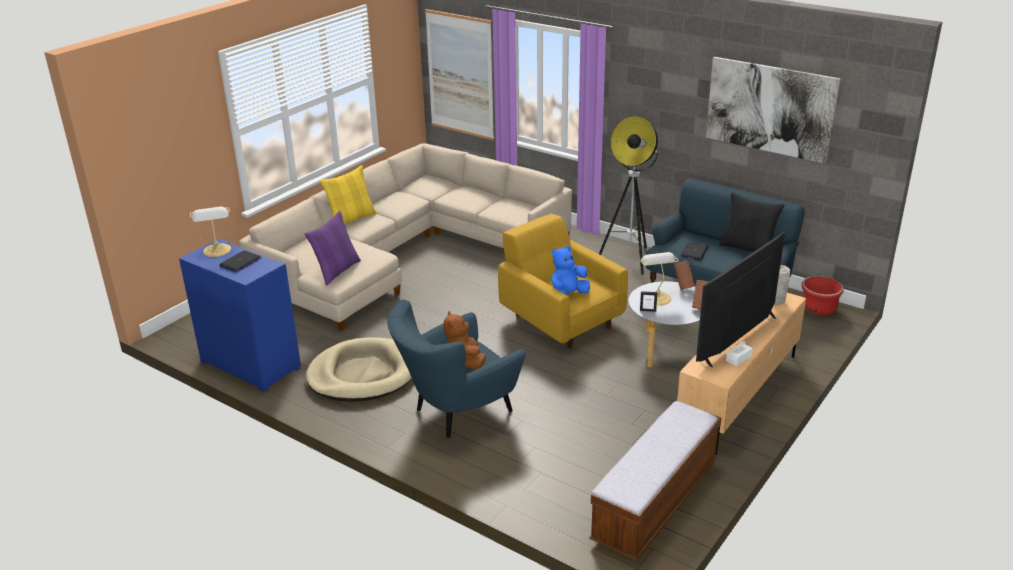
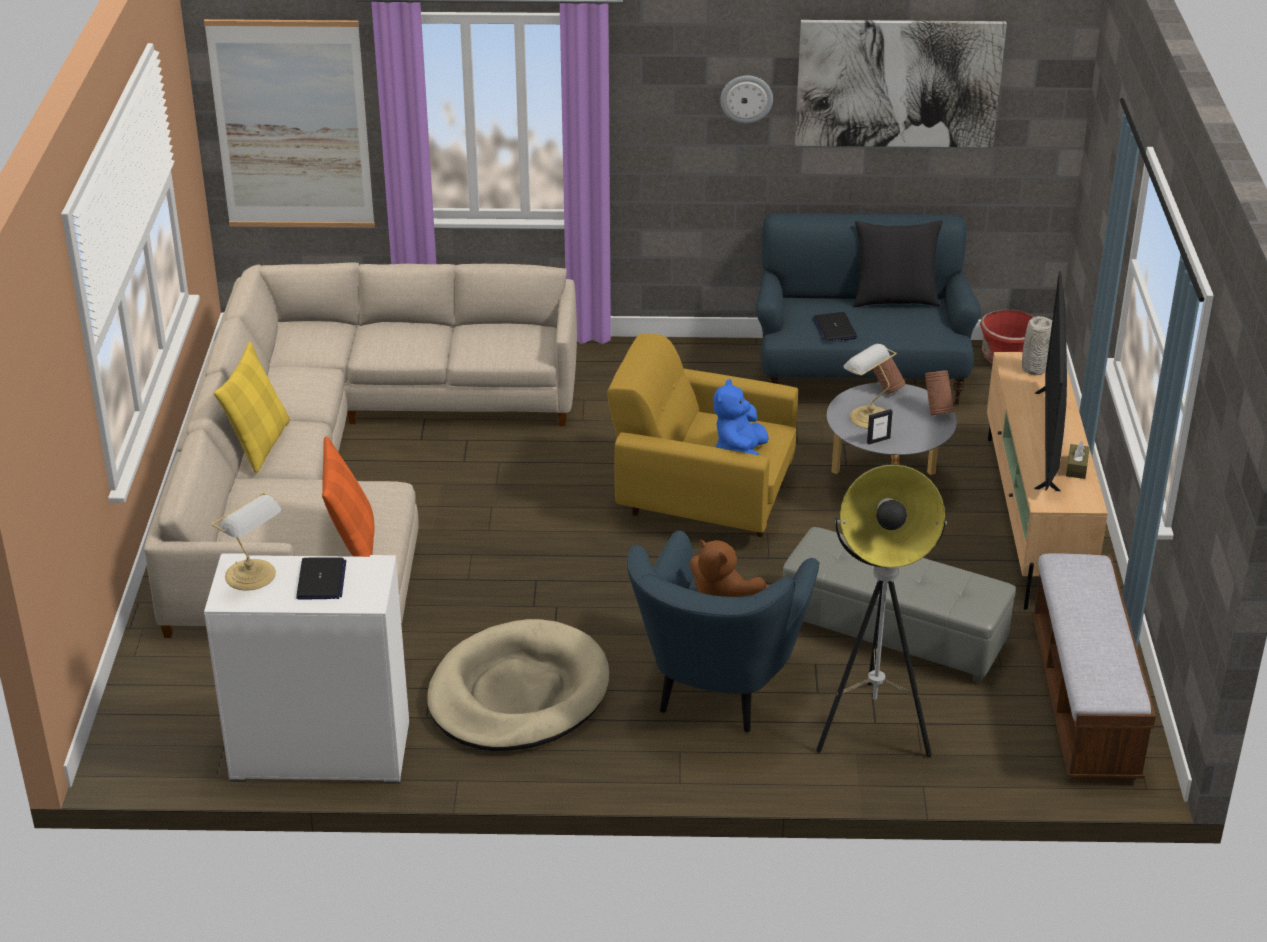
camera: 35 degrees left, 5 degrees up
(249, 365) = (319, 753): blue cabinet -> white cabinet
(337, 271) = (352, 542): purple pillow -> orange pillow
(584, 421) = (892, 633): none -> grey ottoman
(629, 260) = (694, 368): floor lamp -> floor lamp (872, 727)
(681, 102) = (746, 98): none -> wall clock
(738, 358) = (1076, 467): white tissue box -> brown tissue box

